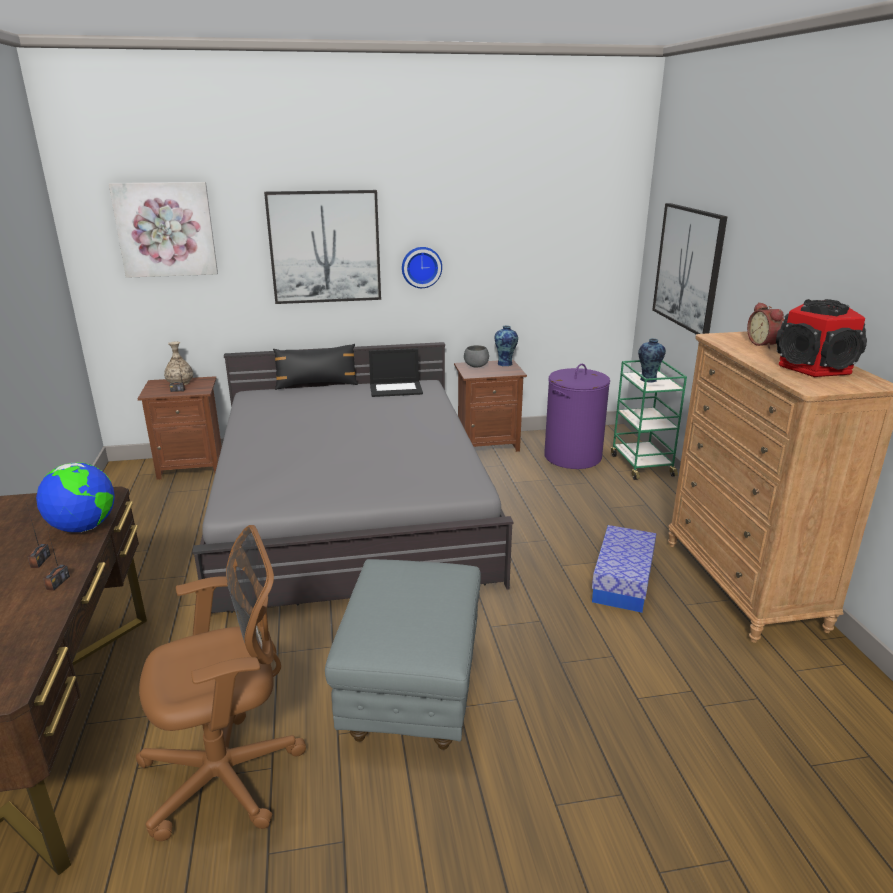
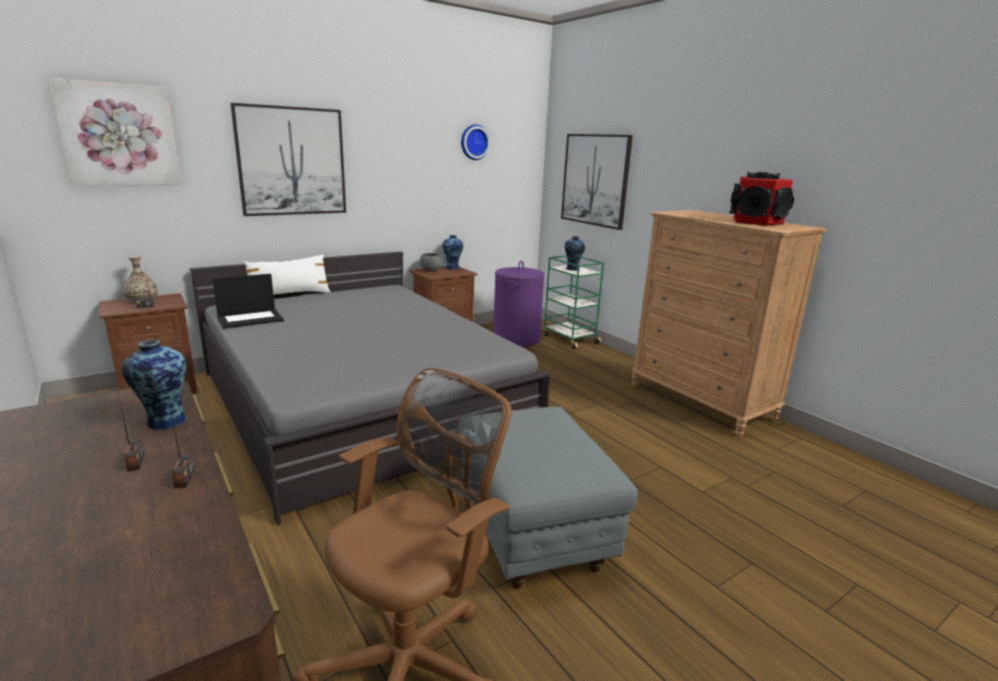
camera: 25 degrees left, 5 degrees down
(84, 527) = (164, 422): globe -> vase
(317, 385) = (289, 295): black pillow -> white pillow
(396, 389) = (370, 292): laptop -> laptop (251, 319)
(421, 267) = (379, 183): wall clock -> wall clock (474, 142)
(622, 581) = (623, 415): storage box -> none
(764, 344) = (703, 214): alarm clock -> none

